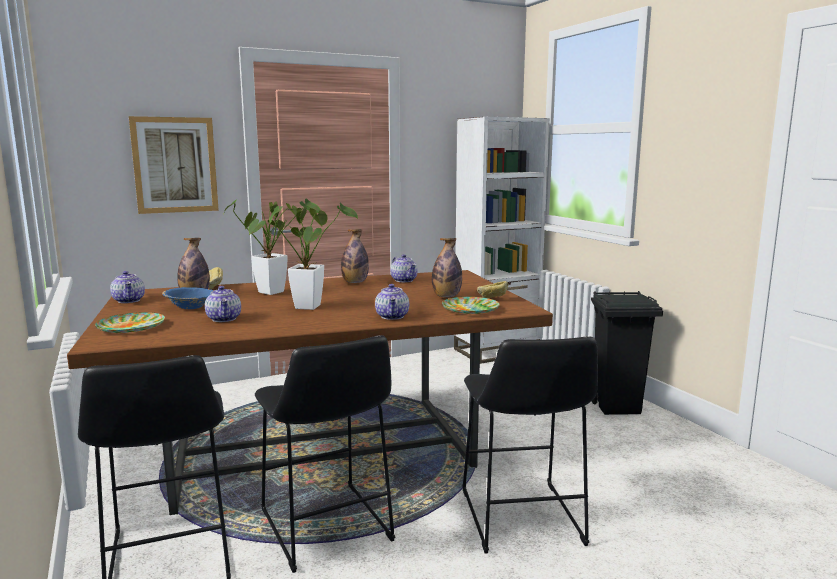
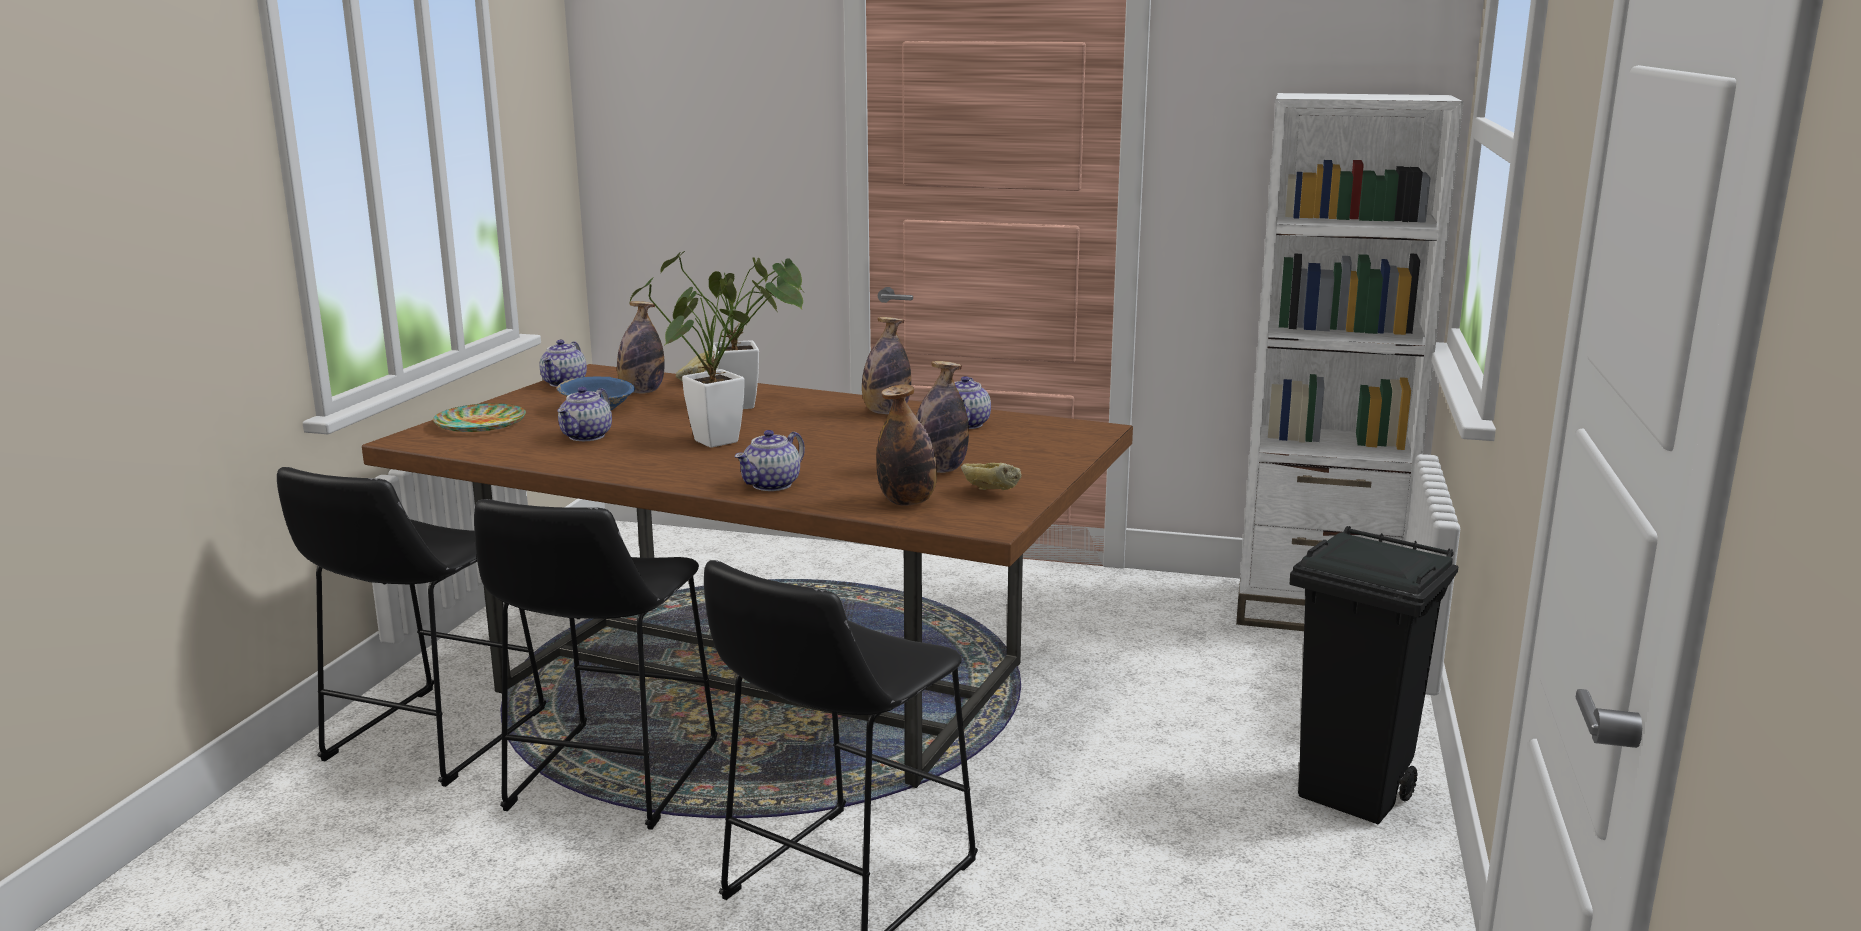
camera: 40 degrees right, 5 degrees up
(175, 165) = (738, 171): picture -> none
(471, 309) = (907, 502): plate -> bottle

